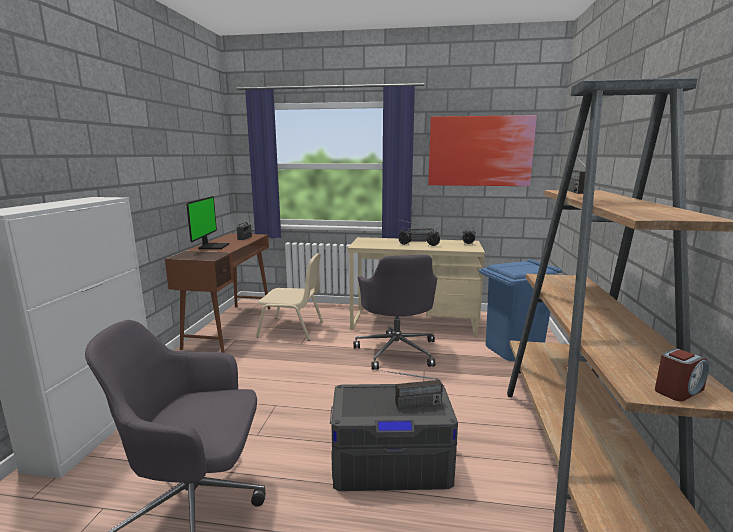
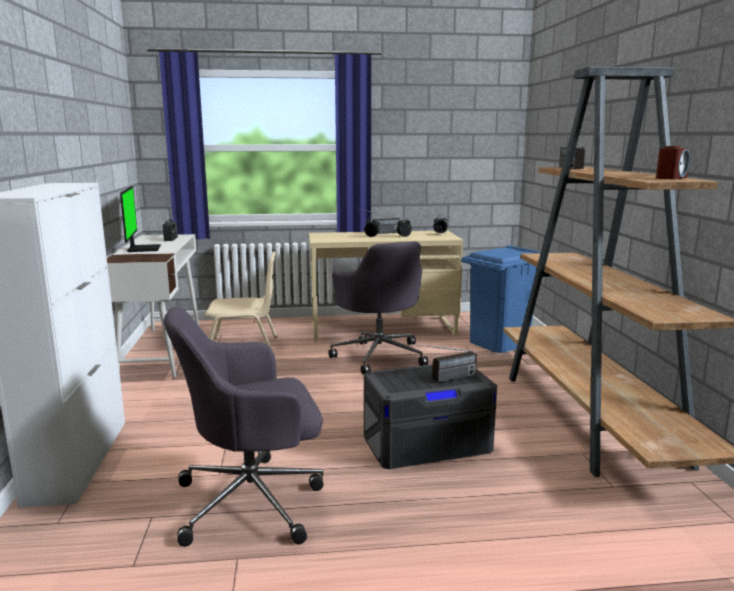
camera: 15 degrees left, 0 degrees up
(230, 326) = (162, 351): brown desk -> white desk
(480, 151) = (443, 130): picture -> none
(678, 390) = (684, 314): alarm clock -> alarm clock (671, 178)

